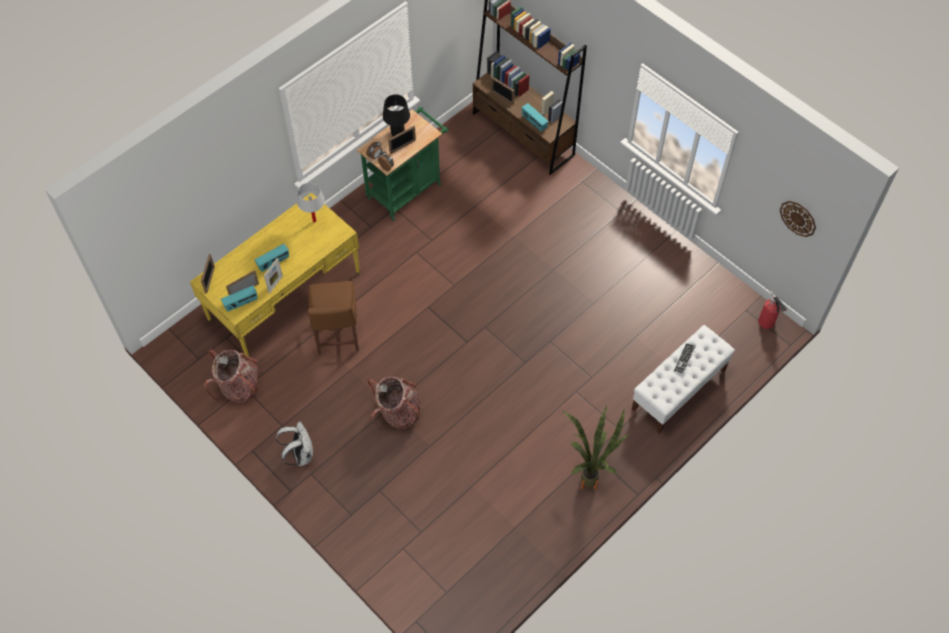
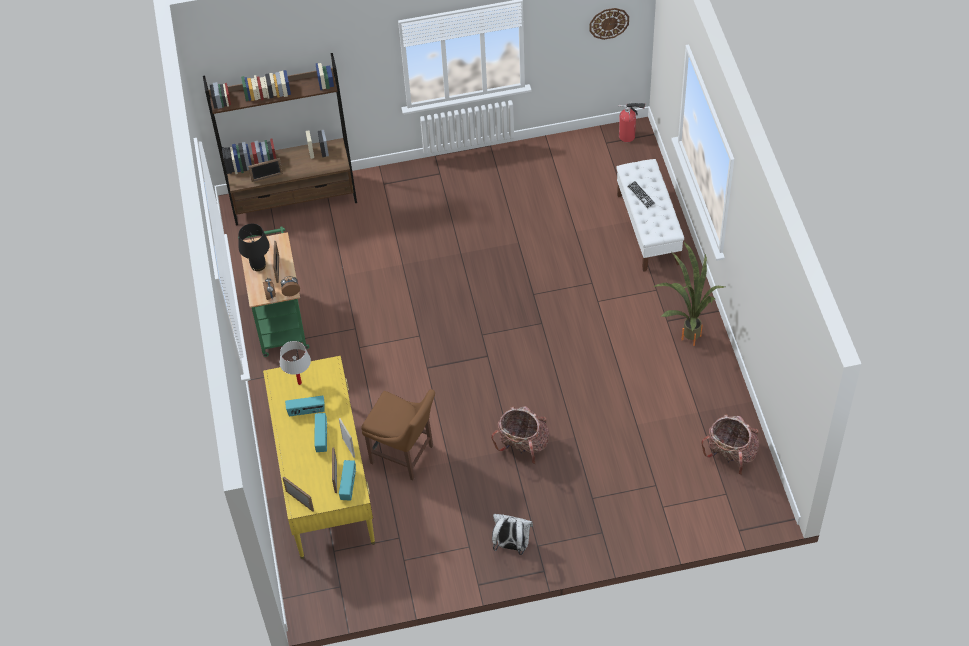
camera: 55 degrees left, 5 degrees down
(239, 386) = (398, 564): backpack -> backpack (730, 454)
(534, 123) = (317, 169): radio -> radio (306, 411)

